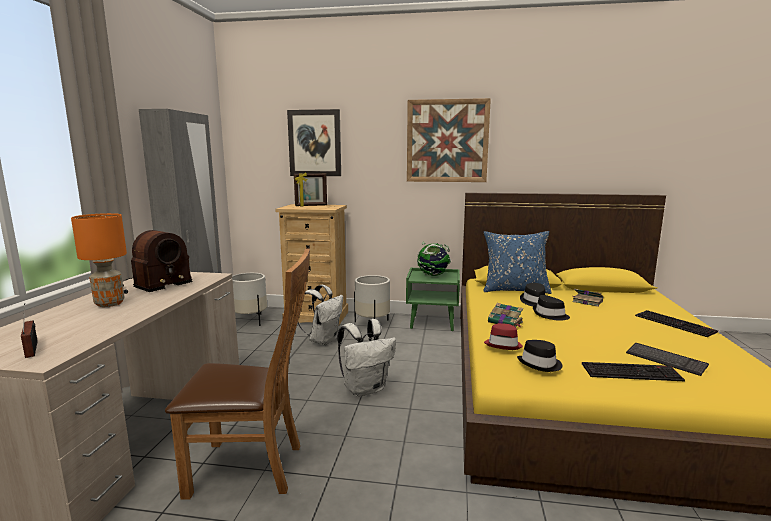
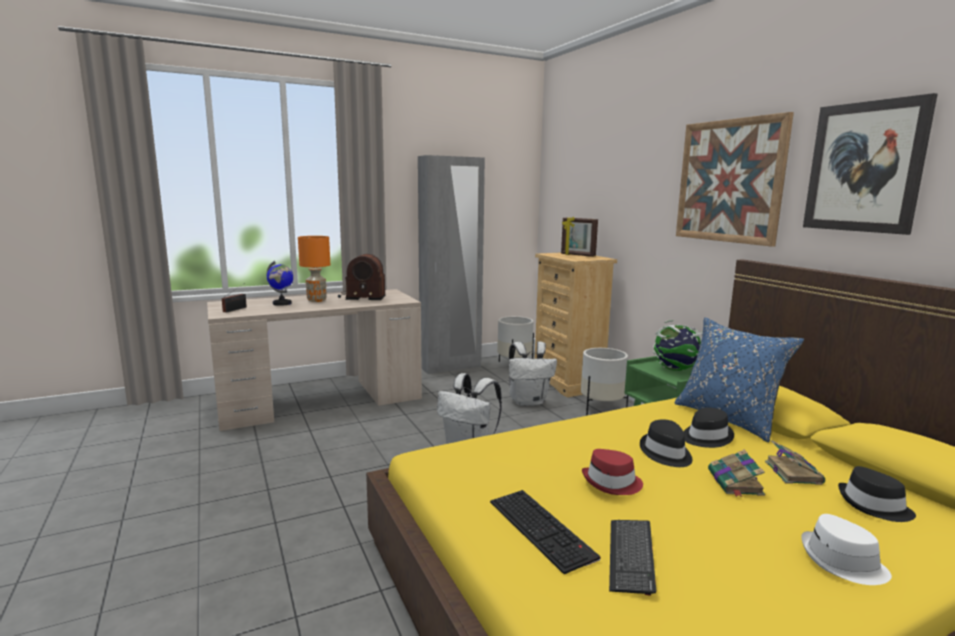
camera: 55 degrees right, 0 degrees up
(76, 320) = (282, 303): none -> globe
(253, 468) = (317, 447): brown chair -> none
(315, 143) = (600, 183): picture -> picture (864, 167)
(503, 345) = (511, 441): red hat -> red hat (612, 483)
(506, 322) = (588, 433): book -> book (735, 483)
(540, 364) = (481, 467): black hat -> black hat (874, 506)
(675, 323) = (842, 562): keyboard -> white hat

